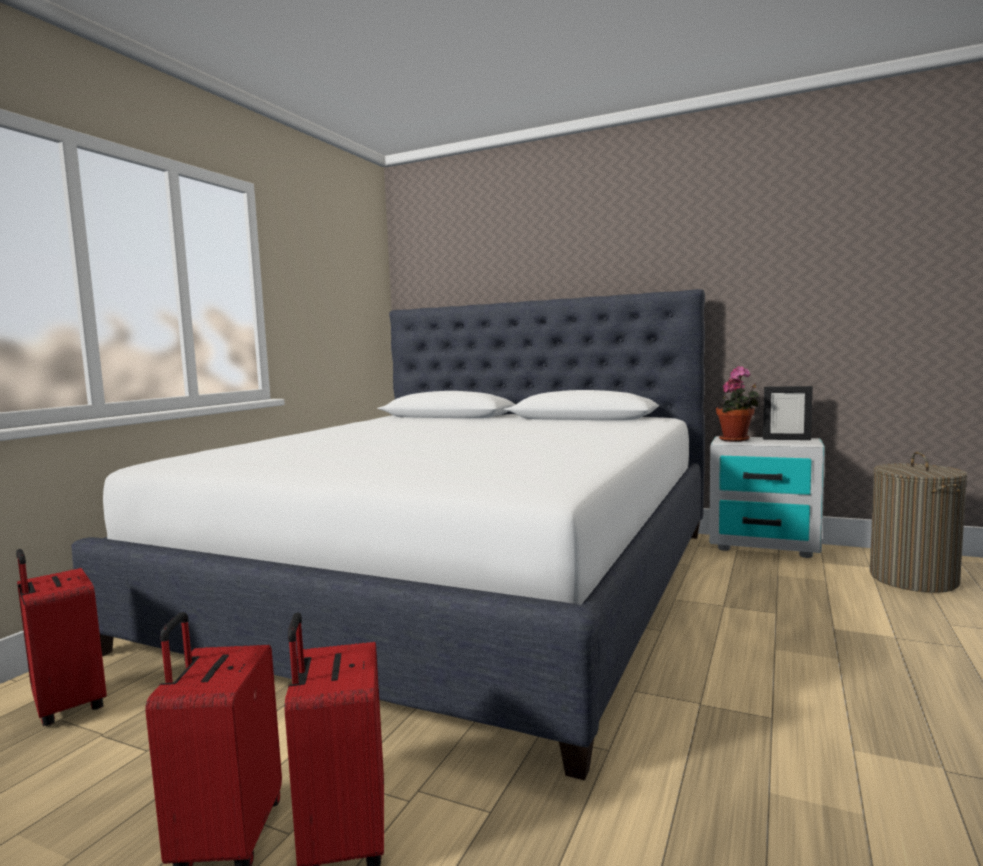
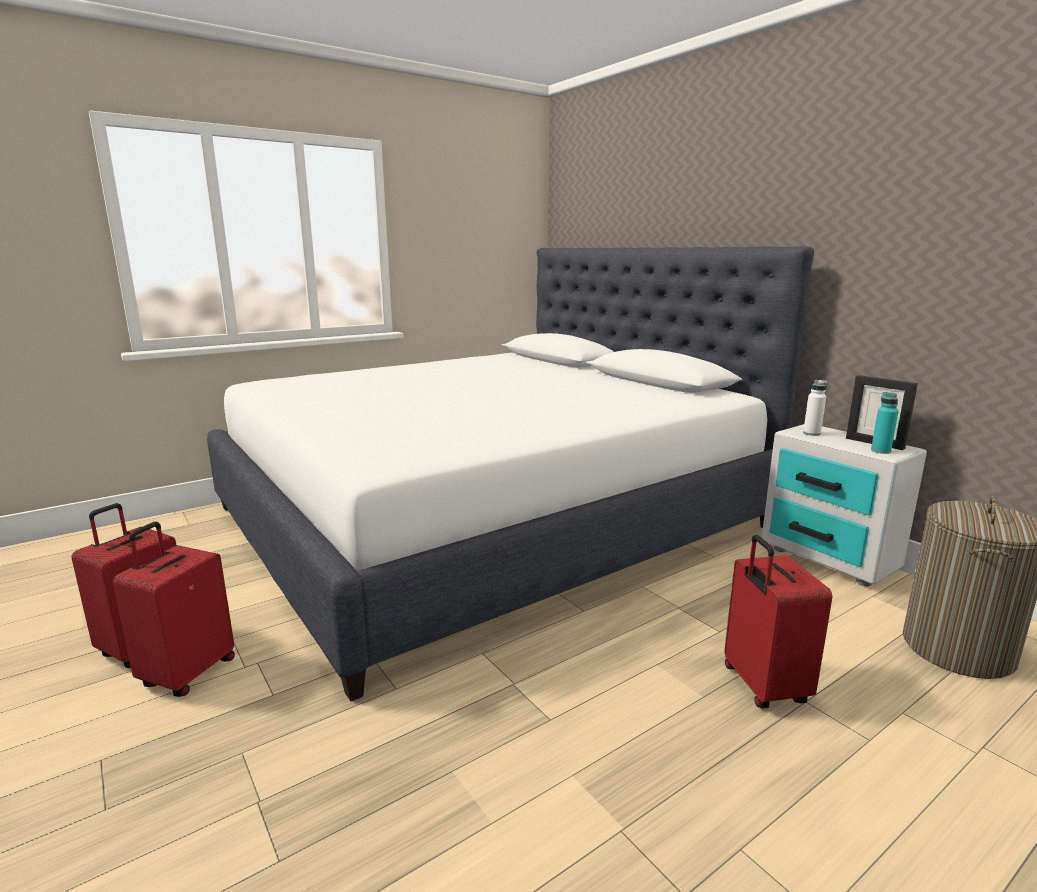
camera: 30 degrees right, 10 degrees up
(66, 706) = (175, 538): red suitcase -> red suitcase (762, 686)
(736, 440) = (811, 433): potted plant -> white bottle
(801, 442) = (880, 451): none -> turquoise bottle

